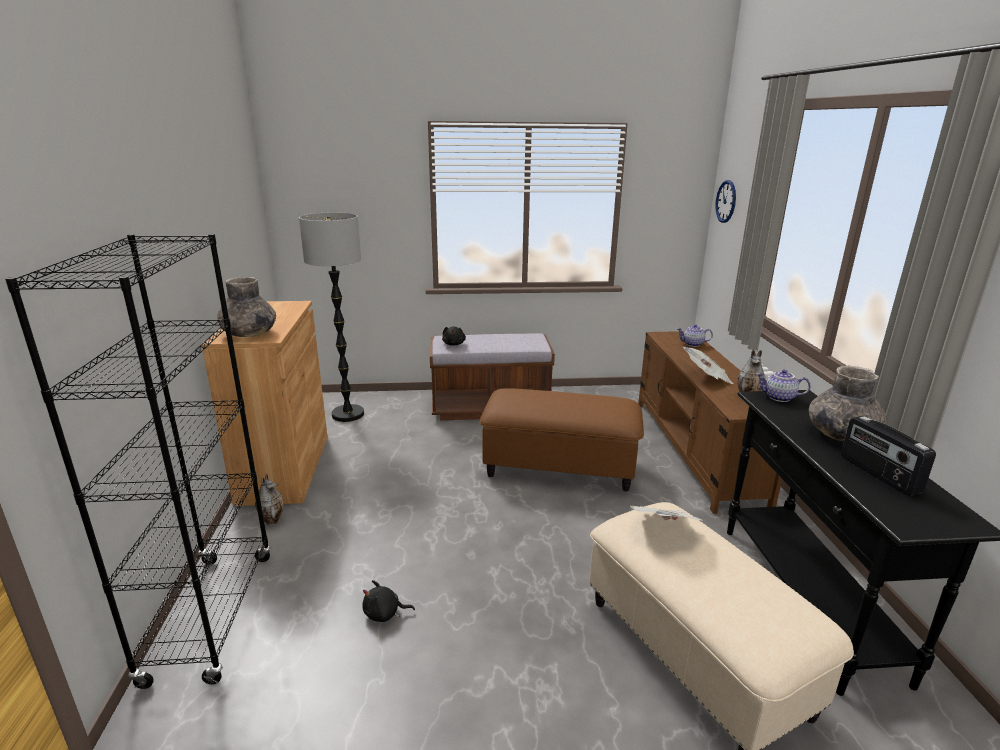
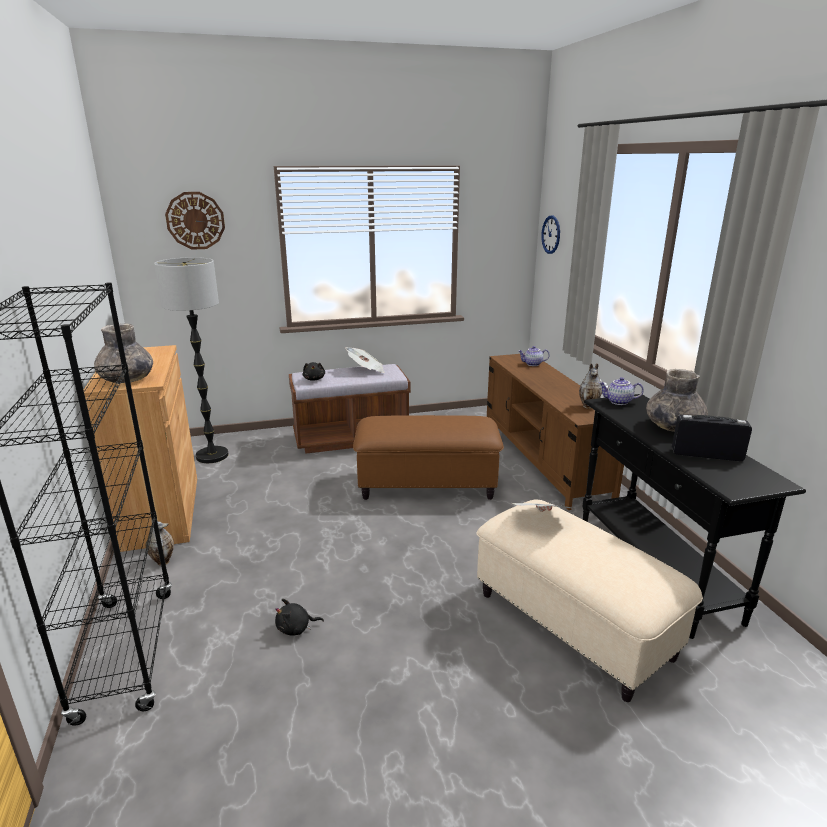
camera: 10 degrees left, 0 degrees up
(347, 175) = (195, 220): none -> wall clock
(706, 378) = (551, 392): newspaper -> newspaper (366, 370)
(878, 474) = (706, 454): radio -> radio turned 135 degrees clockwise

